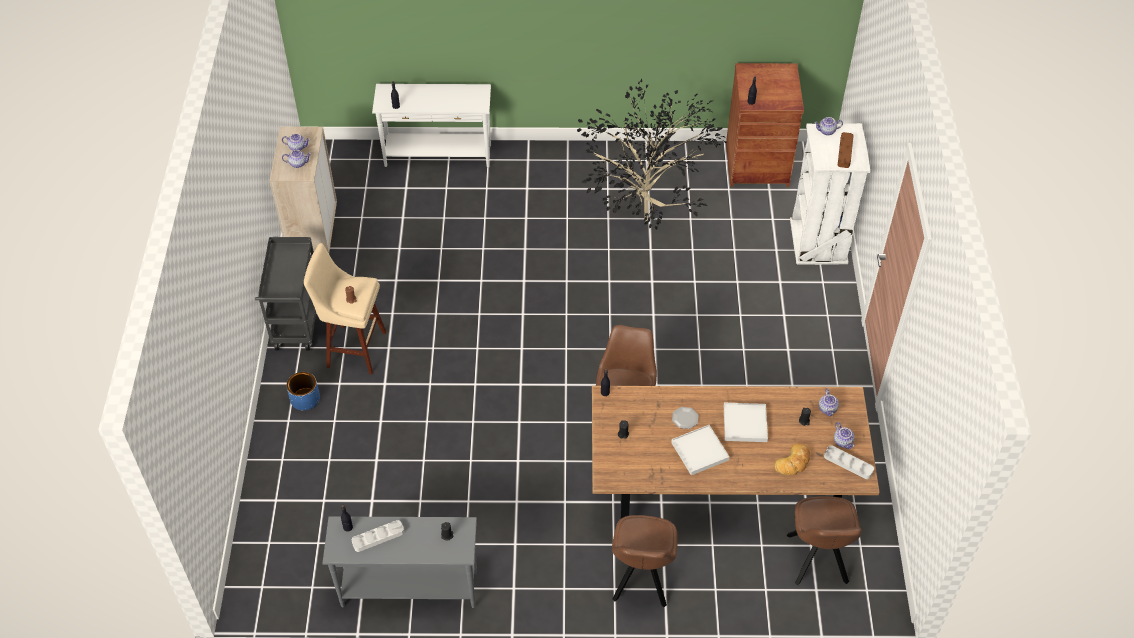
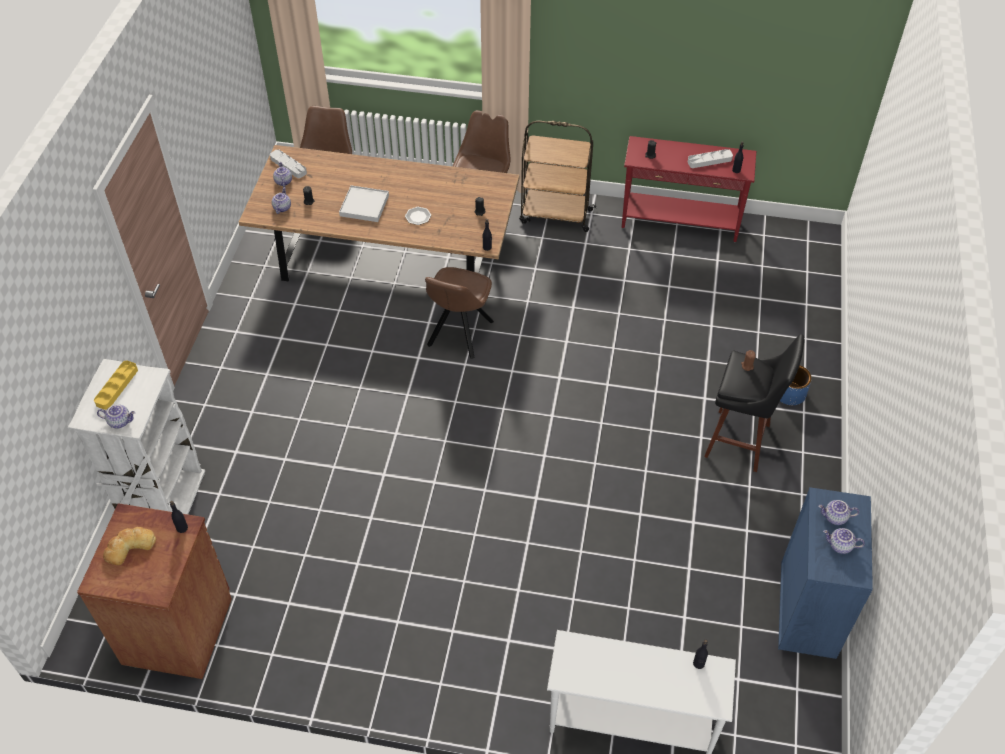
camera: 170 degrees left, 0 degrees up
(297, 324) = (809, 481): grey cart -> none
(313, 230) = (806, 614): beige cabinet -> blue cabinet
(354, 348) = (740, 442): beige stool -> black stool
(408, 590) = (680, 222): grey console table -> red console table
(555, 577) = (555, 216): none -> brown cart
(648, 222) = (359, 558): potted plant -> none
(699, 451) = (414, 190): white tray -> none
(793, 462) = (335, 172): bread -> bread (129, 546)
(845, 152) = (117, 387): brown tray -> yellow tray

